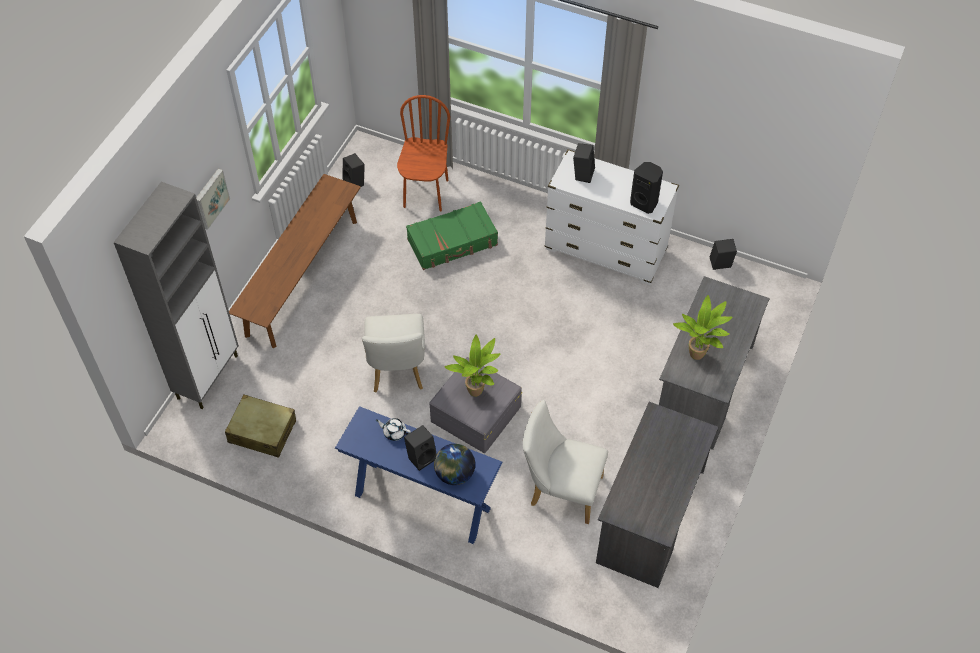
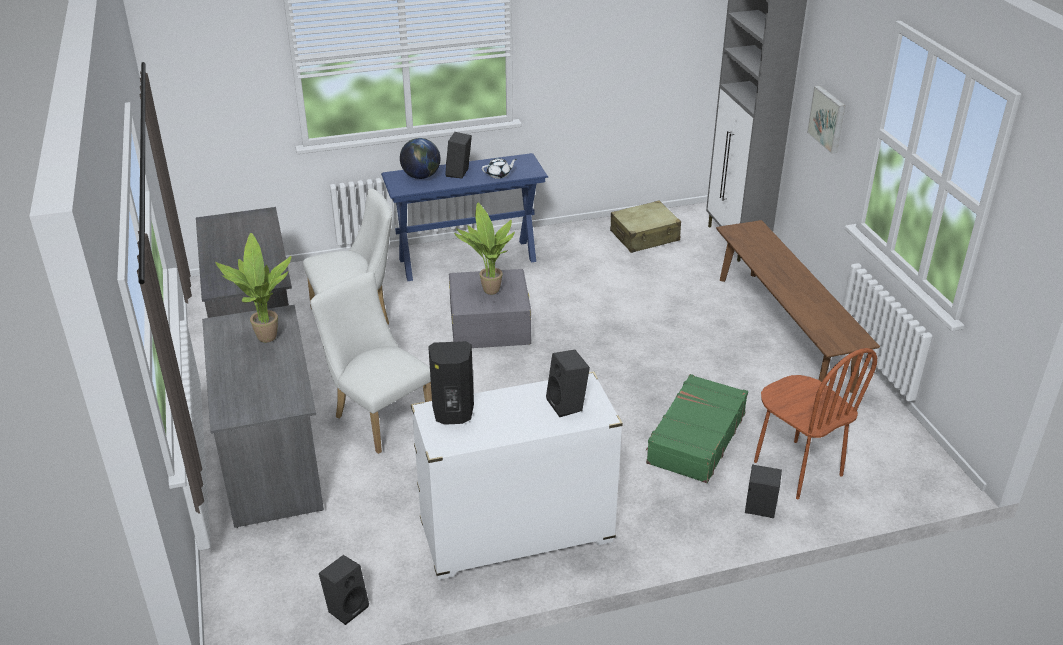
camera: 140 degrees right, 20 degrees down
(355, 182) = (881, 434): black speaker -> black speaker (758, 510)
(397, 372) = (596, 315): white chair -> white chair (378, 417)

